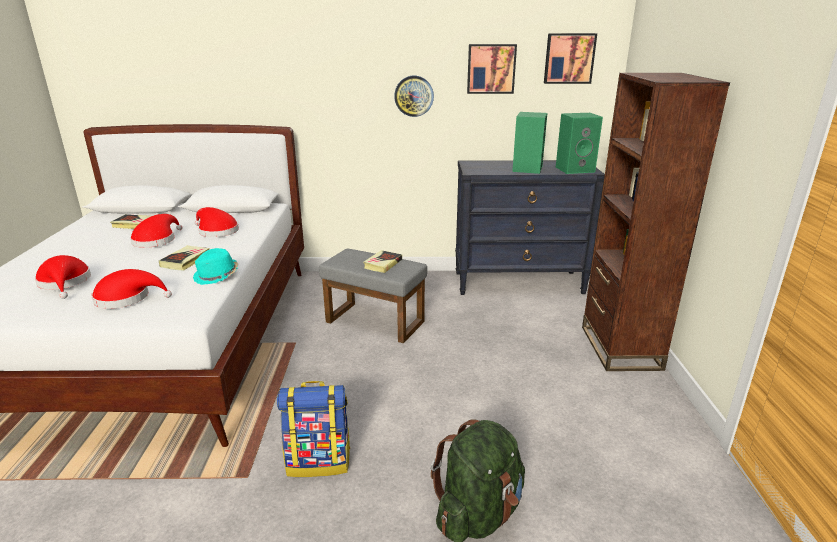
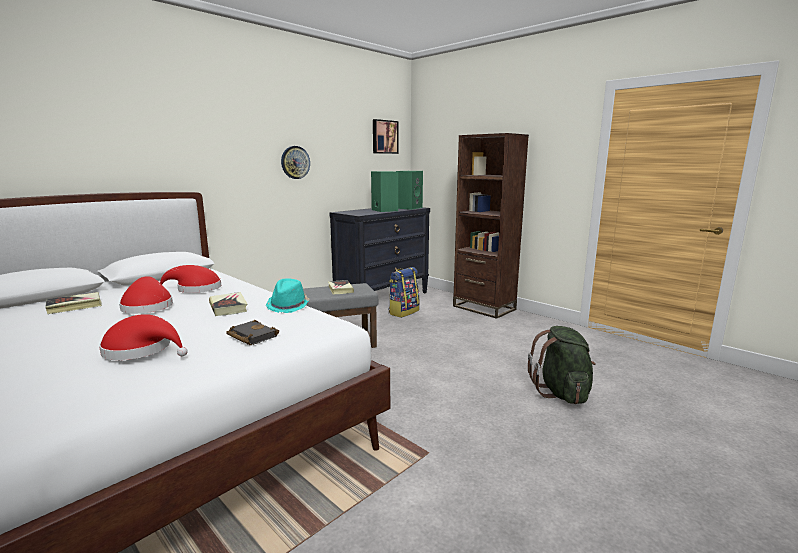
camera: 45 degrees left, 10 degrees down
(127, 298) = (250, 336): red hat -> black book
(319, 461) = (451, 420): backpack -> backpack (403, 312)
(491, 68) = (343, 142): picture -> none

